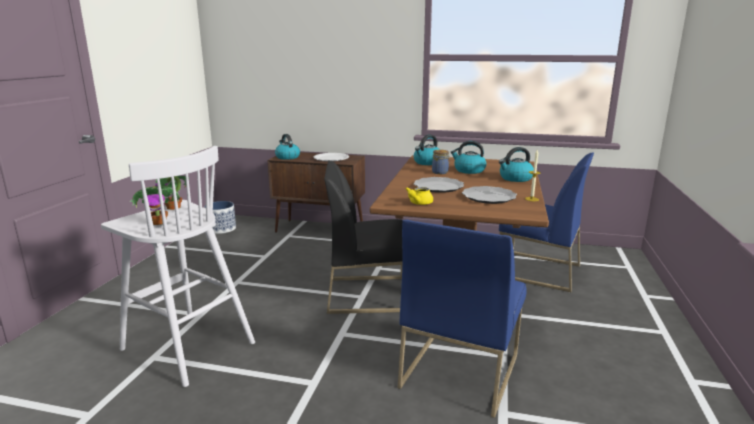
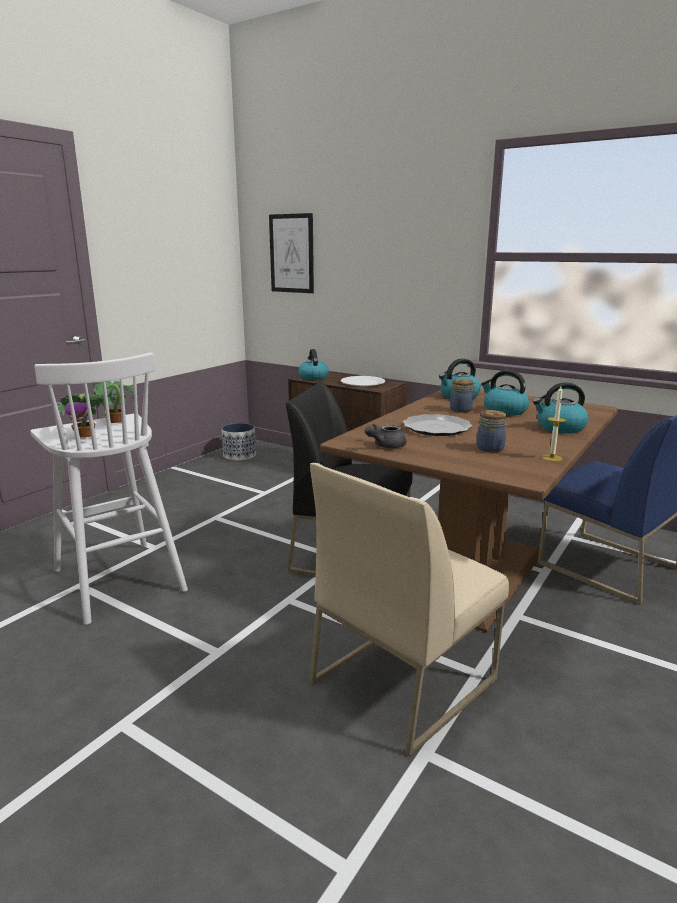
camera: 20 degrees right, 0 degrees up
(254, 55) = (291, 253): none -> picture
(418, 203) = (385, 446): yellow teapot -> grey teapot
(459, 370) = (403, 679): blue chair -> beige chair
(488, 197) = (490, 448): plate -> jar

